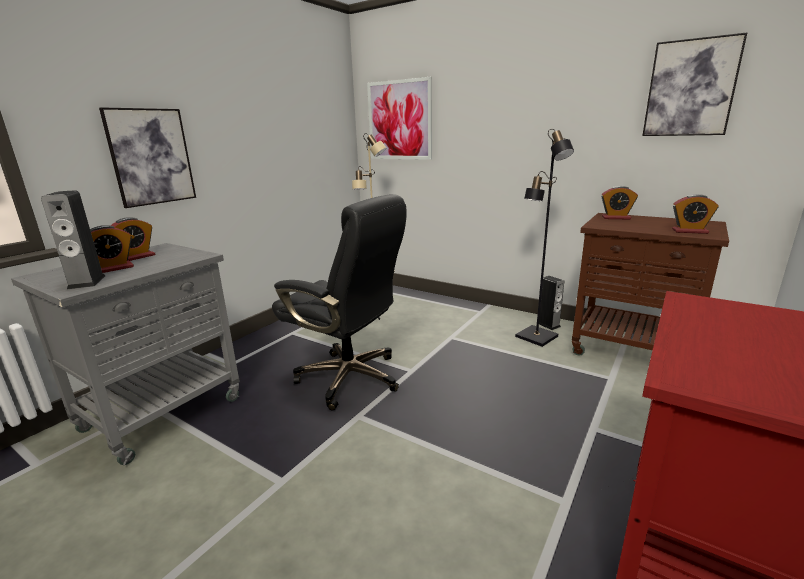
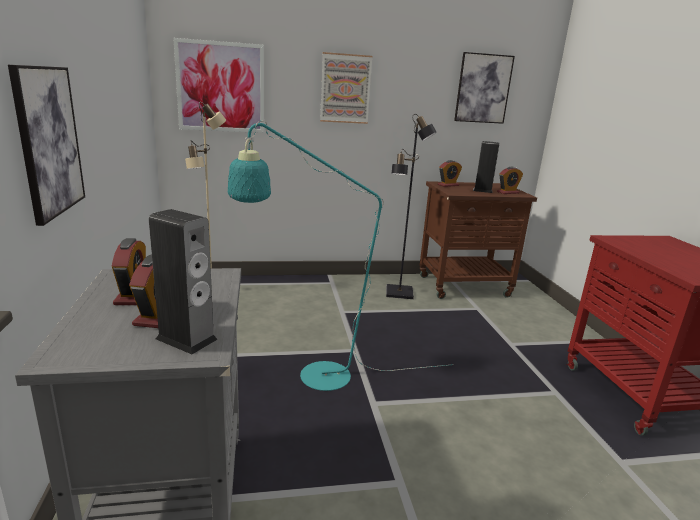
camera: 45 degrees left, 0 degrees up
(347, 377) = (311, 377): black office chair -> turquoise floor lamp
(505, 109) = (345, 89): none -> picture
(548, 325) = (394, 281): speaker -> speaker (482, 190)

